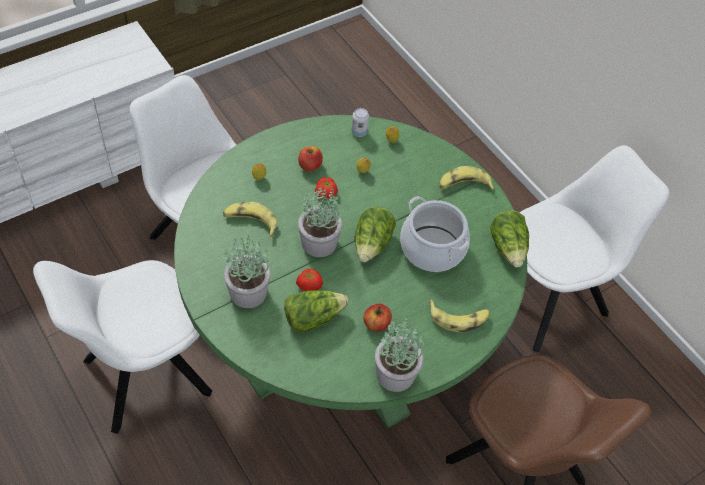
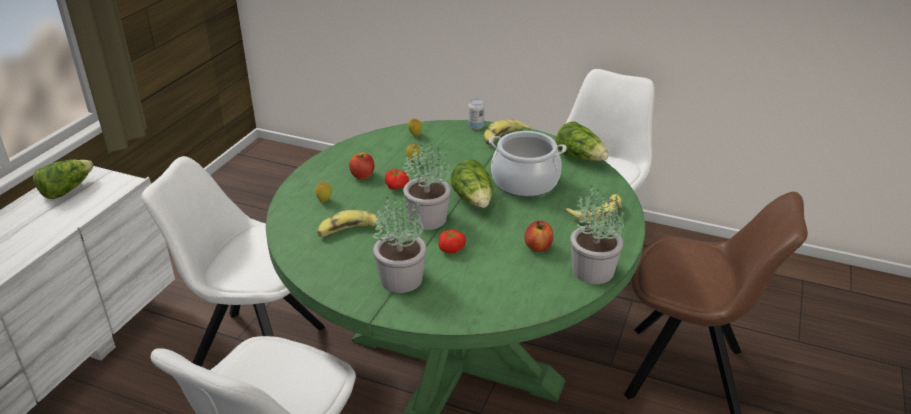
camera: 30 degrees left, 20 degrees down
(313, 317) = (479, 268): lettuce -> lettuce (67, 190)
(359, 132) = (382, 140): can -> can (476, 126)

